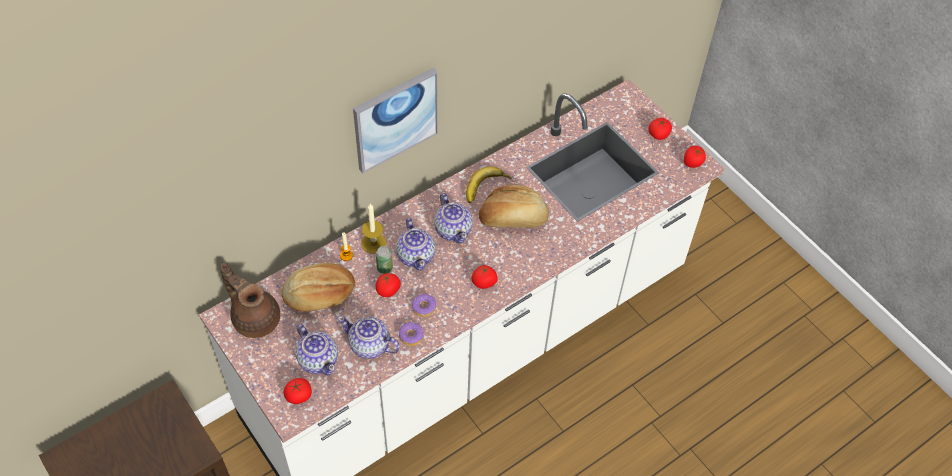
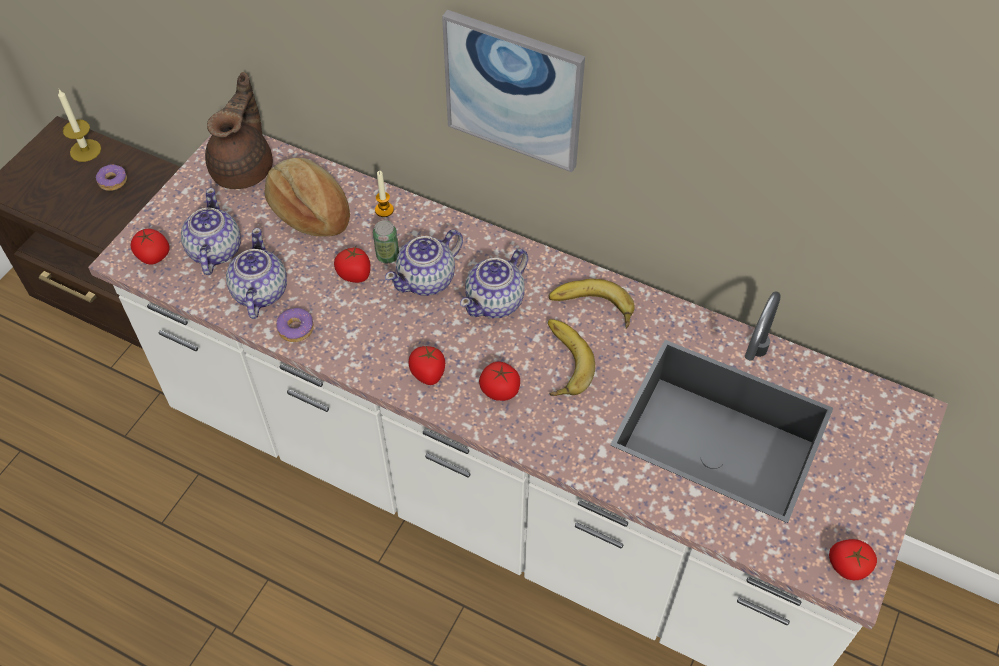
camera: 65 degrees right, 0 degrees up
(318, 359) = (214, 251): teapot -> teapot turned 150 degrees clockwise
(373, 243) = (420, 228): candle -> candle (85, 150)
(423, 308) = (348, 323): donut -> donut (113, 181)
(513, 218) = (560, 362): bread -> banana
(658, 134) = (866, 491): tomato -> tomato (500, 390)

